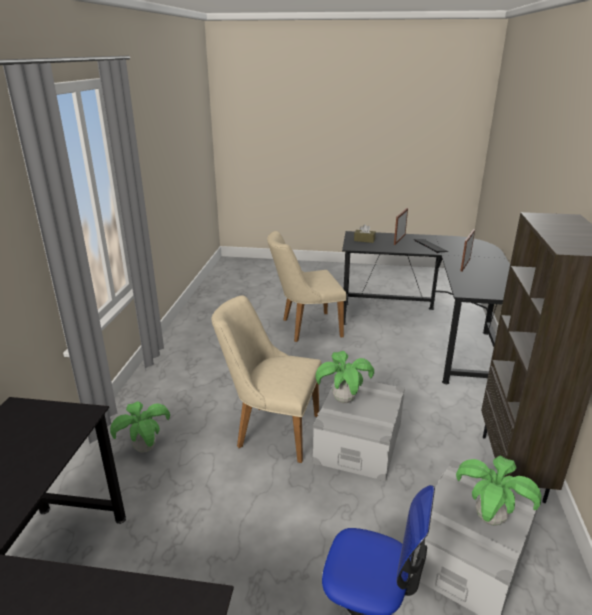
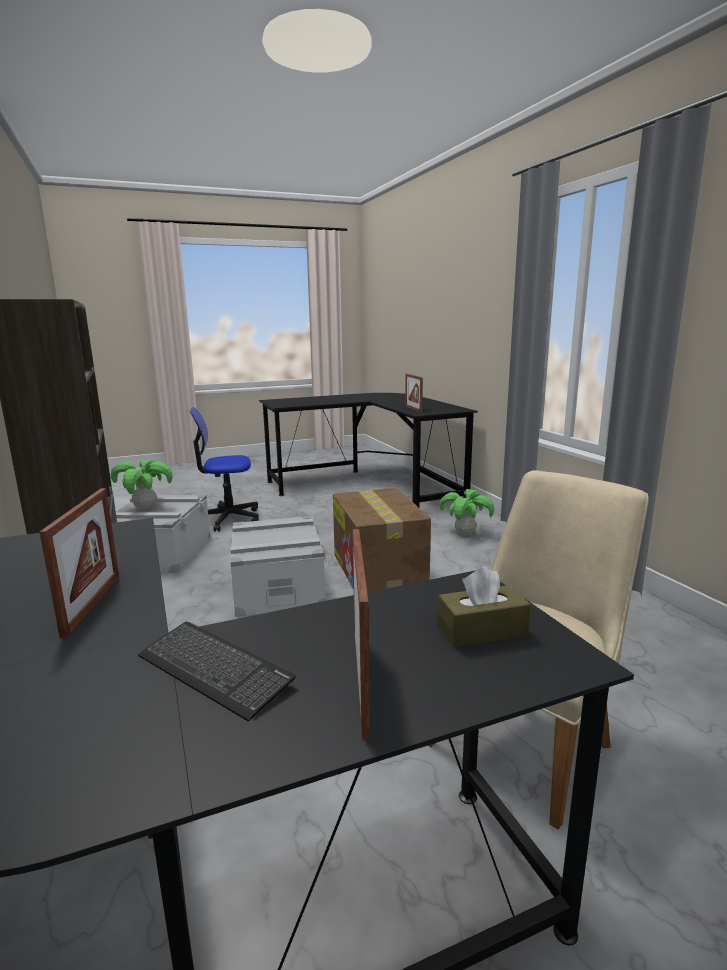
camera: 150 degrees right, 10 degrees down
(49, 442) = (413, 409): none -> picture frame
(270, 430) = (379, 571): beige chair -> cardboard box
(344, 400) = (296, 534): potted plant -> none

